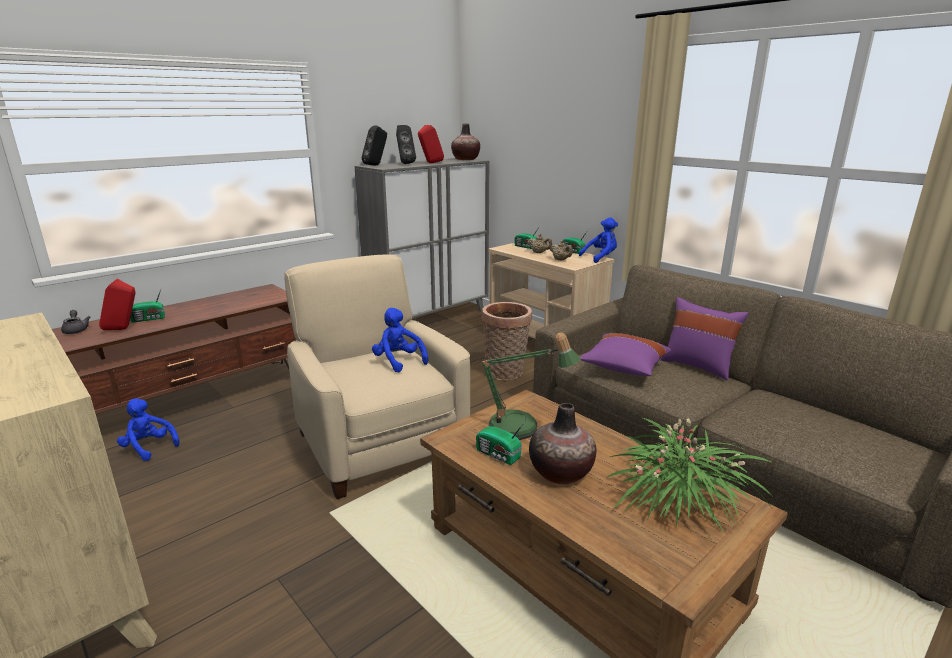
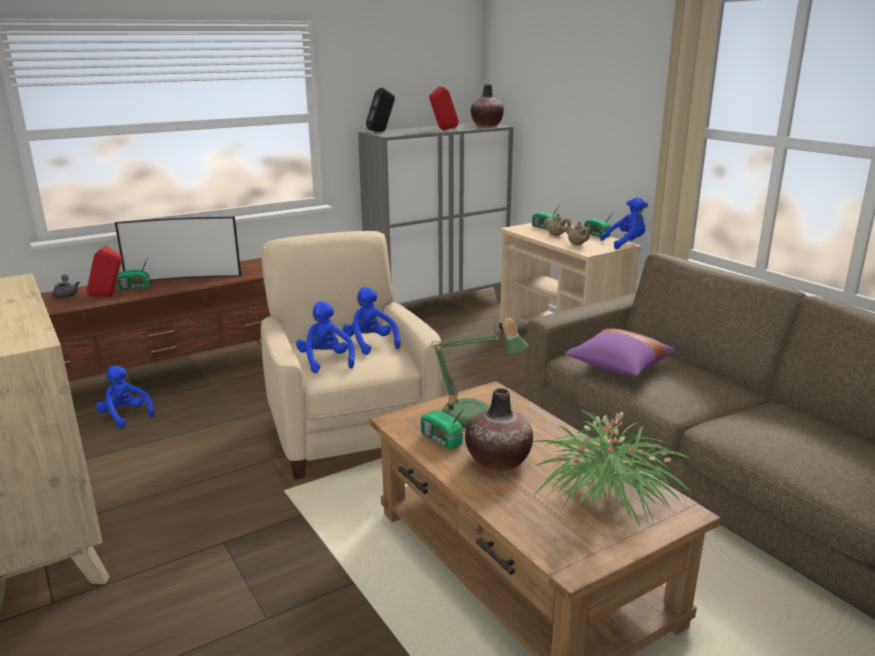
camera: 10 degrees right, 0 degrees up
(199, 306) = (184, 278): none -> television
(360, 382) = (326, 361): none -> blue plush toy
(404, 163) = (414, 130): black speaker -> none
(505, 373) = (506, 370): basket -> none
(697, 366) = (709, 372): purple pillow -> none

